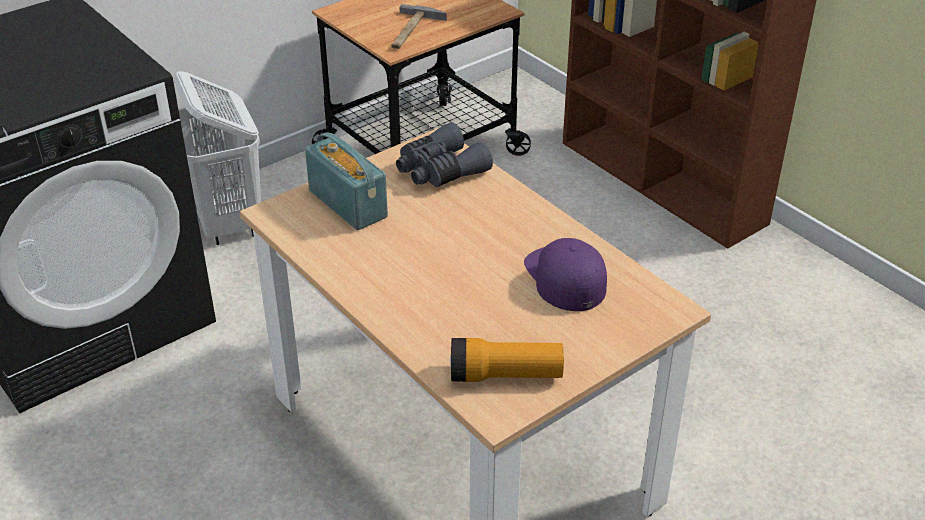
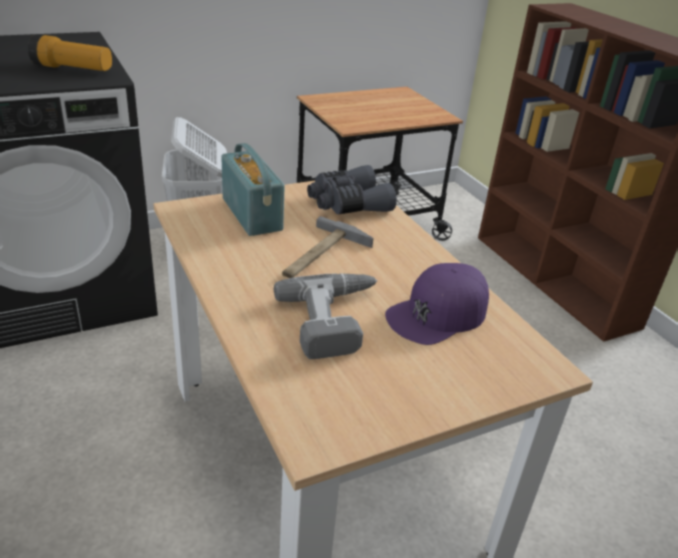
camera: 10 degrees right, 5 degrees down
(411, 31) = (368, 118): hammer -> hammer (320, 255)
(476, 303) = (336, 321): none -> power drill
(505, 375) = (340, 401): flashlight -> flashlight (73, 69)
(565, 278) = (437, 314): purple cap -> purple cap turned 120 degrees counterclockwise

